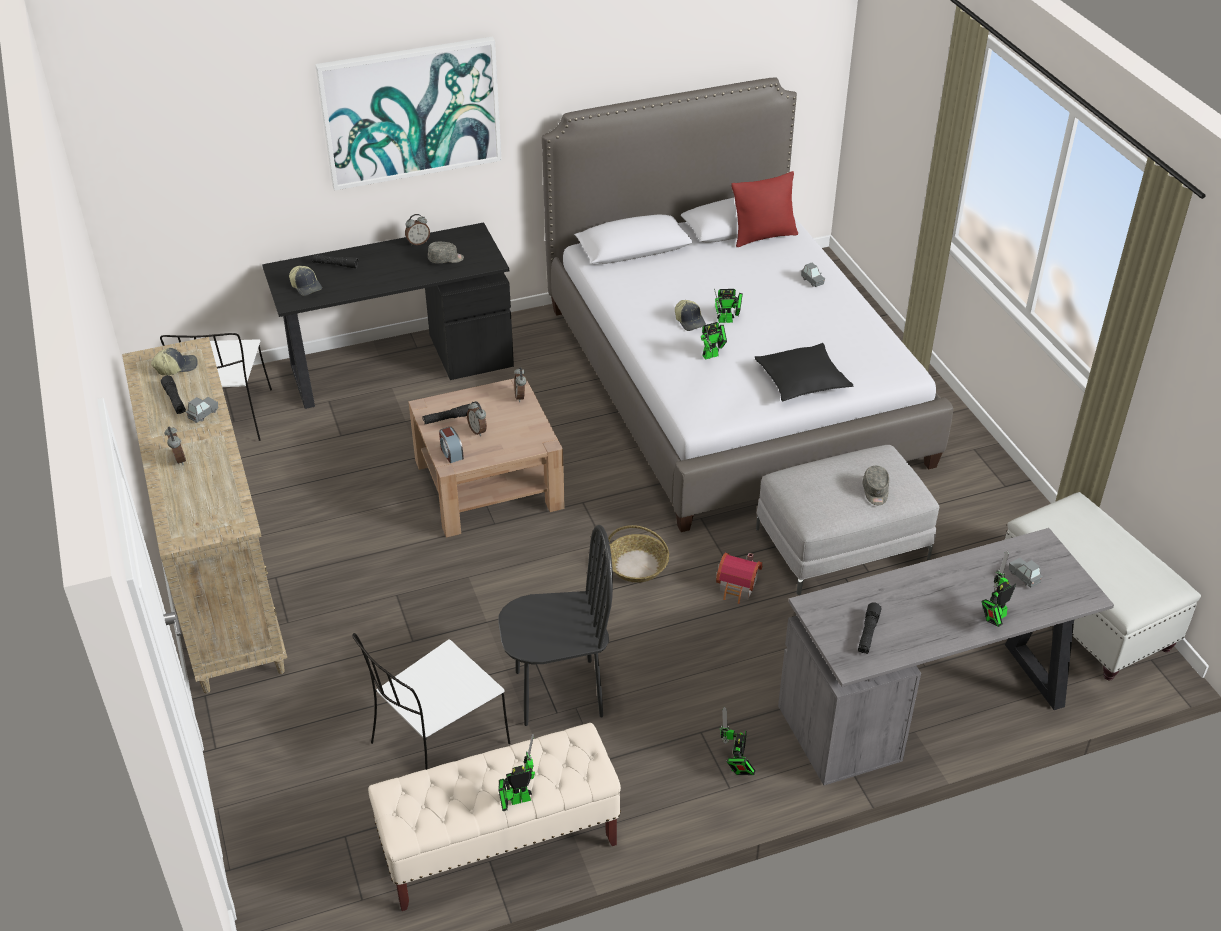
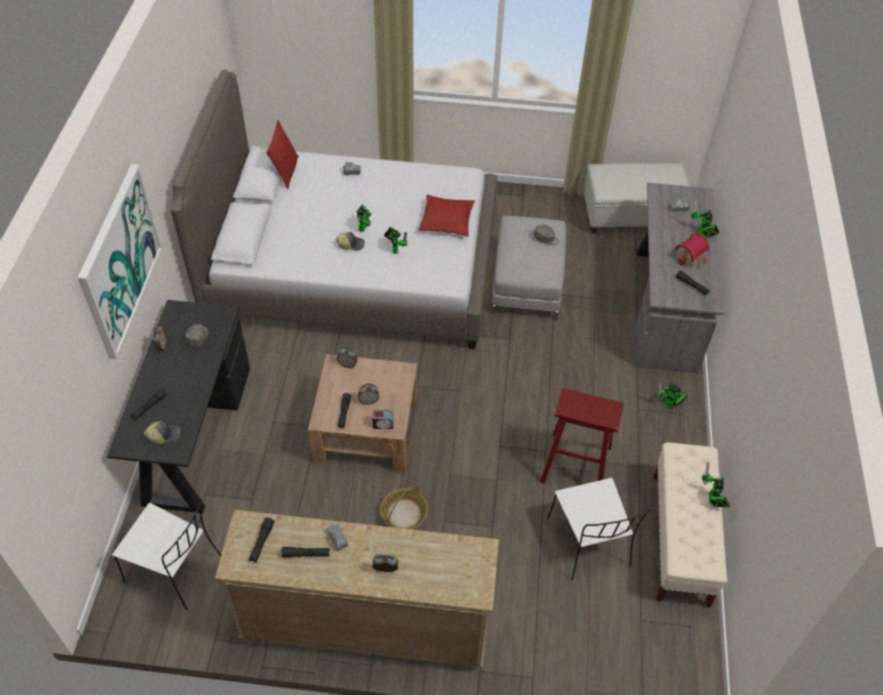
camera: 65 degrees left, 10 degrees up
(176, 367) = (261, 542): cap -> black flashlight
(558, 692) = (576, 464): black chair -> red stool
(636, 565) = (490, 382): basket -> basket (404, 514)
(738, 587) = (536, 343): toy house -> toy house (691, 258)
(802, 381) = (446, 221): black pillow -> red pillow

